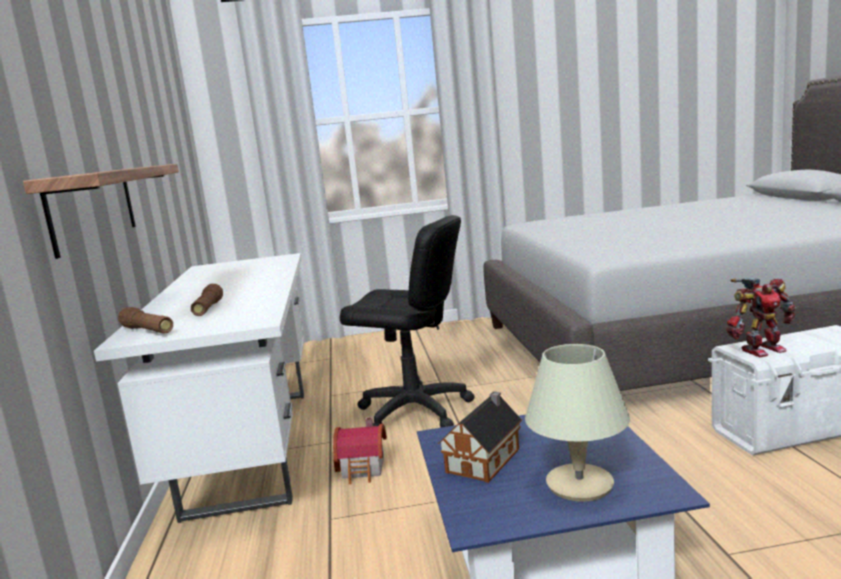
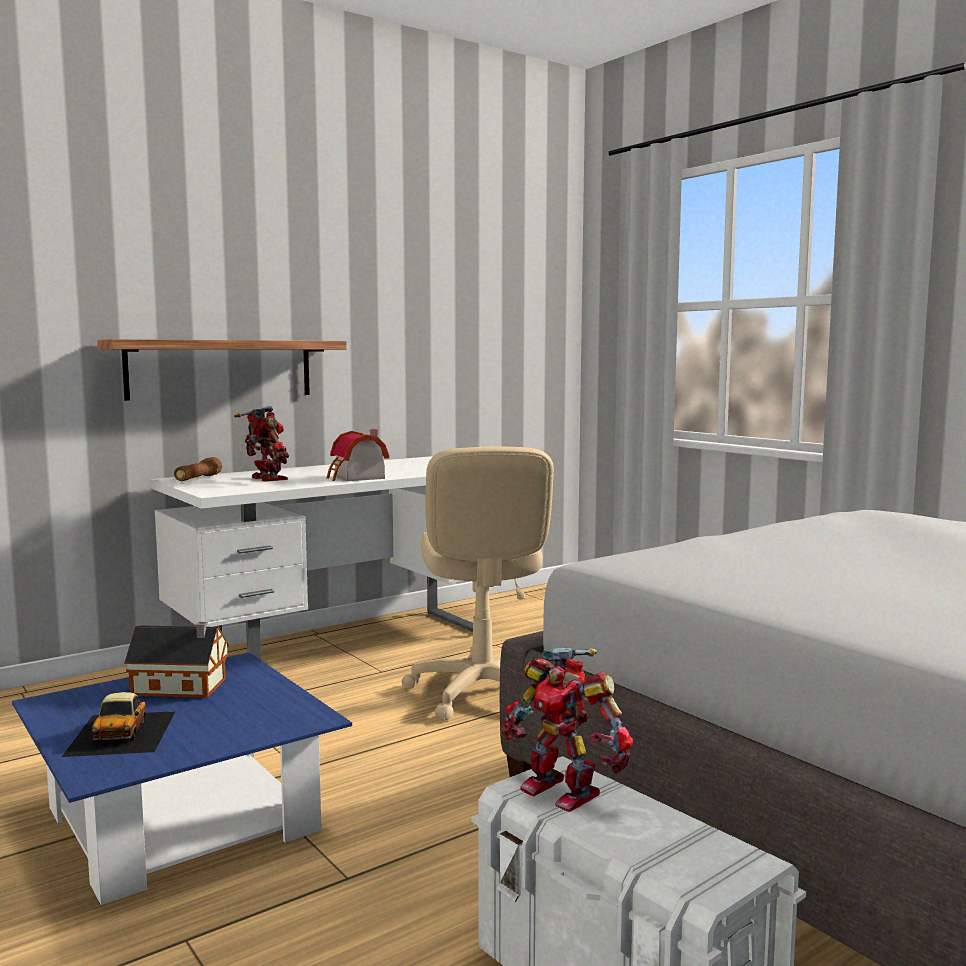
camera: 60 degrees right, 5 degrees down
(208, 309) = (266, 479): brown flashlight -> toy robot
(364, 469) = (328, 699): toy house -> toy house (356, 478)
(414, 411) = (481, 692): black office chair -> beige office chair
(579, 484) = (122, 732): beige table lamp -> toy car

